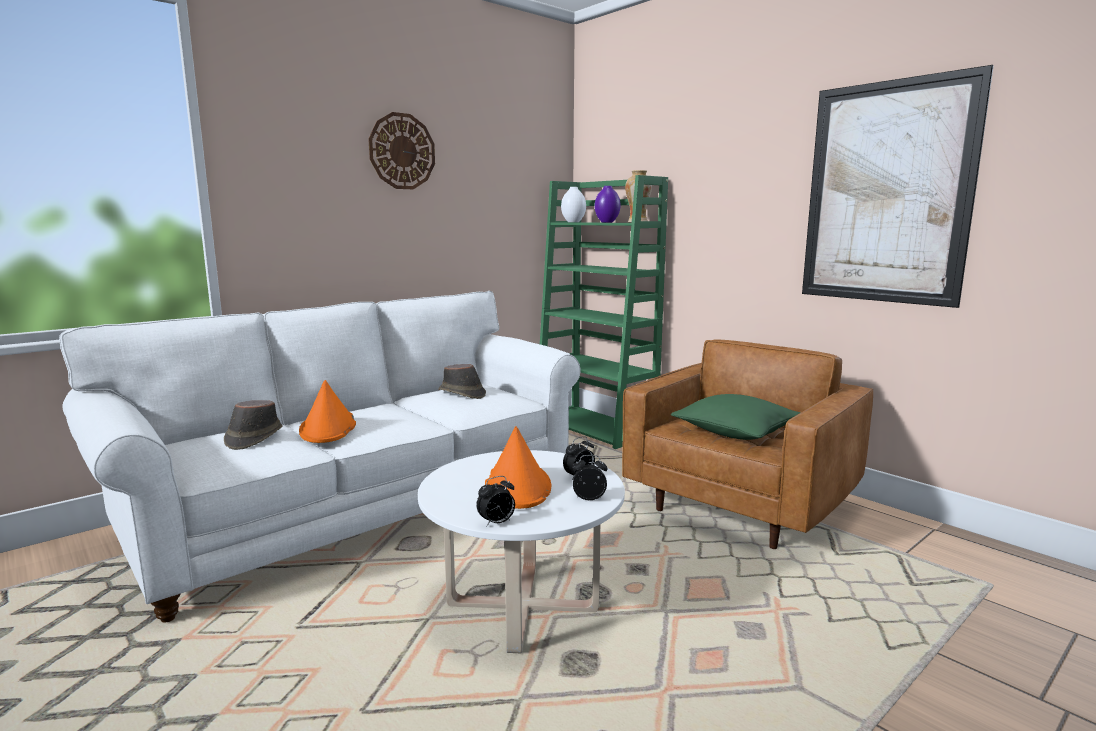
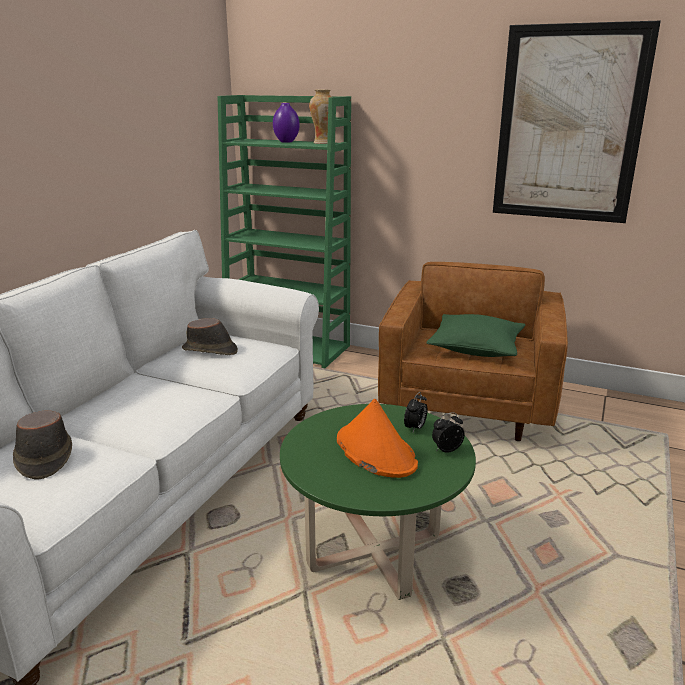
camera: 25 degrees left, 10 degrees up
(328, 428) = (115, 425): orange hat -> none
(402, 151) = (75, 73): wall clock -> none
(496, 523) = (401, 497): alarm clock -> none
(522, 607) = (374, 552): white coffee table -> green coffee table
(573, 222) = (247, 141): white vase -> none

